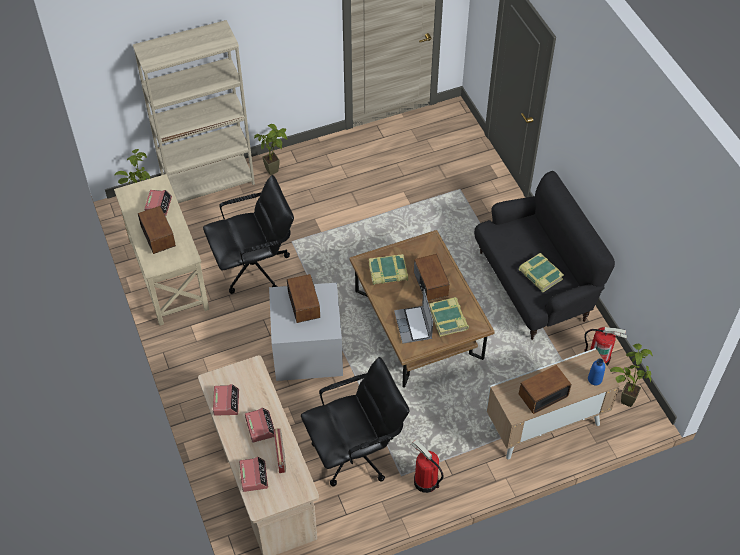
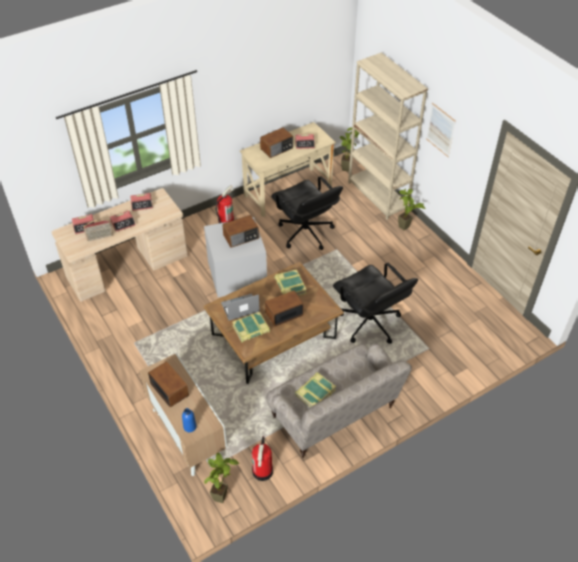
camera: 80 degrees right, 5 degrees down
(260, 43) = (440, 130): none -> picture
(355, 453) = (151, 314): black office chair -> black office chair (369, 324)
(425, 481) = (129, 358): fire extinguisher -> fire extinguisher (226, 221)
(534, 285) = (334, 414): black sofa -> beige sofa

